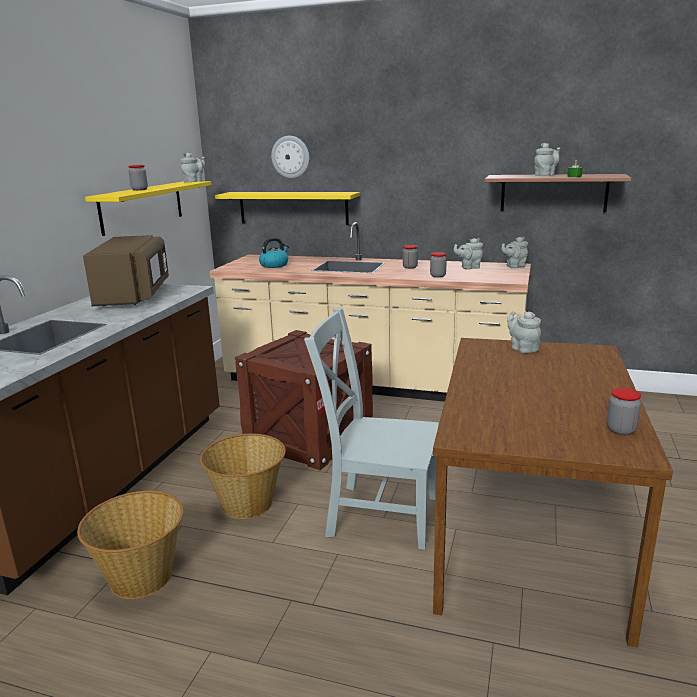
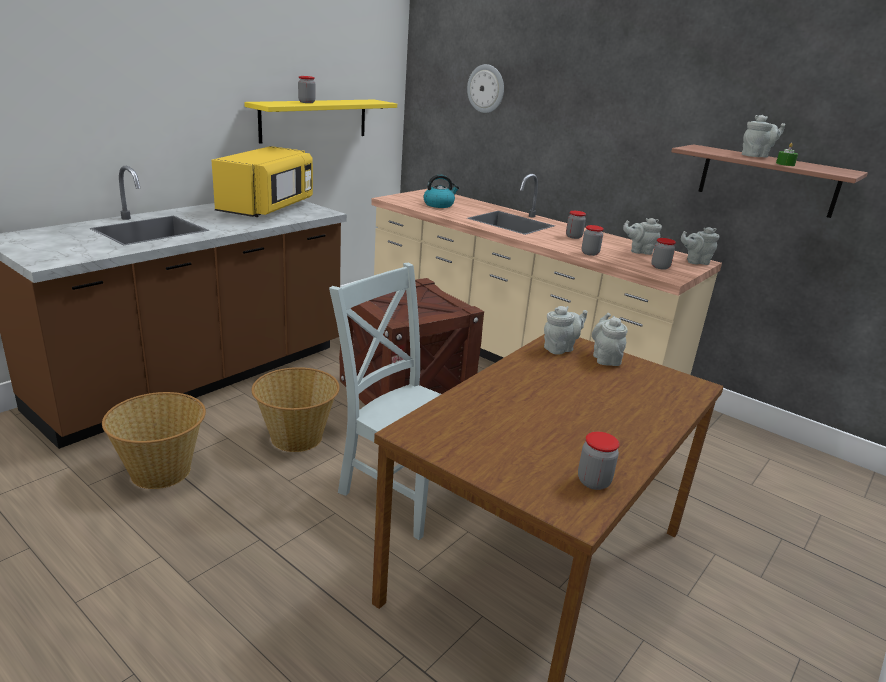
camera: 20 degrees right, 5 degrees up
(134, 295) = (267, 208): brown microwave -> yellow microwave
(194, 181) = (379, 101): grey teapot -> grey teapot (560, 348)
(293, 208) = (480, 146): yellow shelf -> none
(497, 275) = (660, 267): none -> jar

